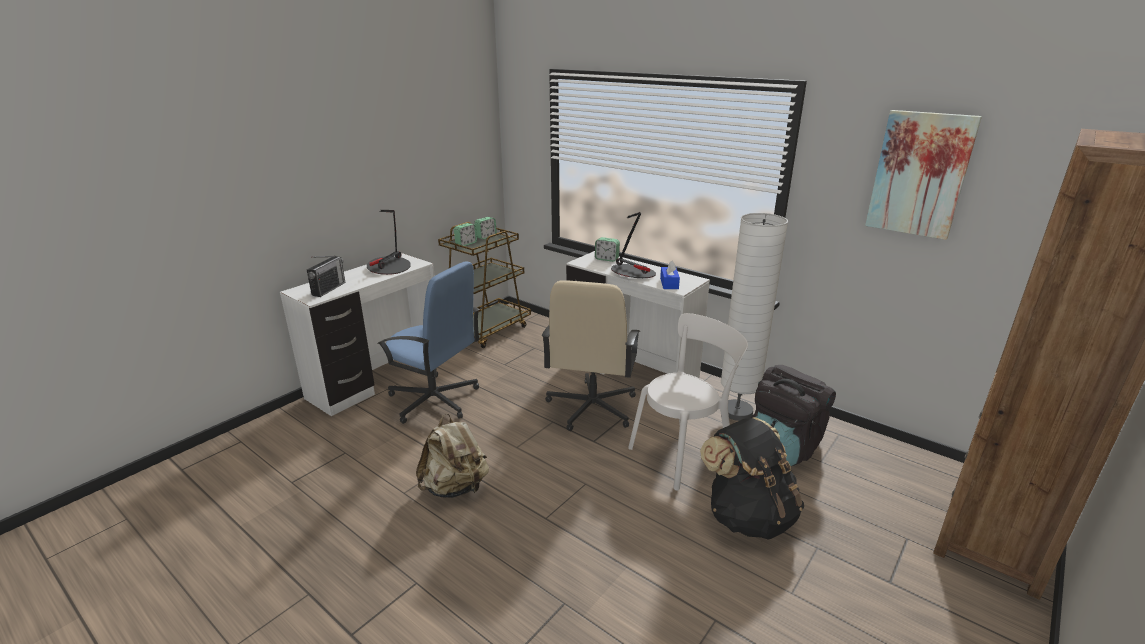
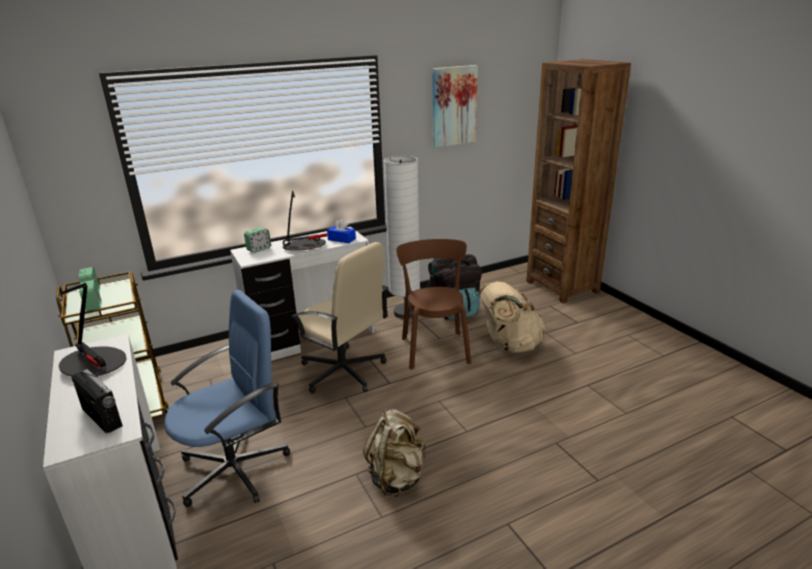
camera: 65 degrees left, 0 degrees up
(683, 454) = (435, 348): white chair -> brown chair
(748, 515) = (509, 345): black backpack -> beige backpack

